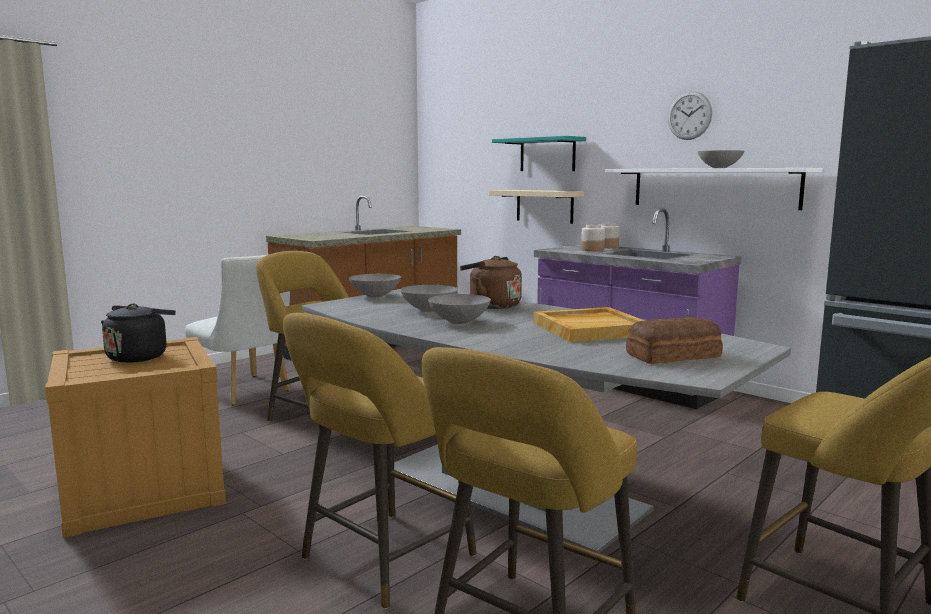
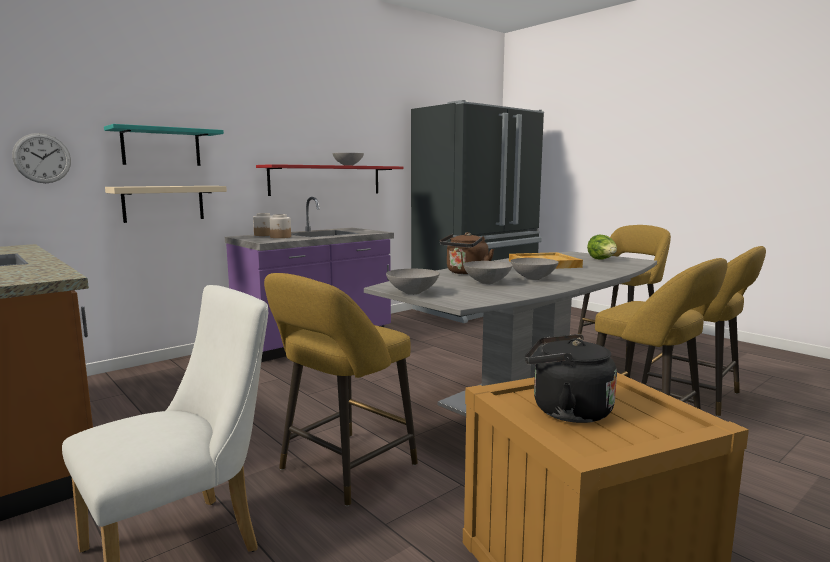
camera: 85 degrees left, 0 degrees up
(675, 356) = (602, 260): bread -> lettuce
(689, 115) = (304, 124): wall clock -> wall clock (42, 158)
(713, 188) = (326, 180): white shelf -> red shelf

